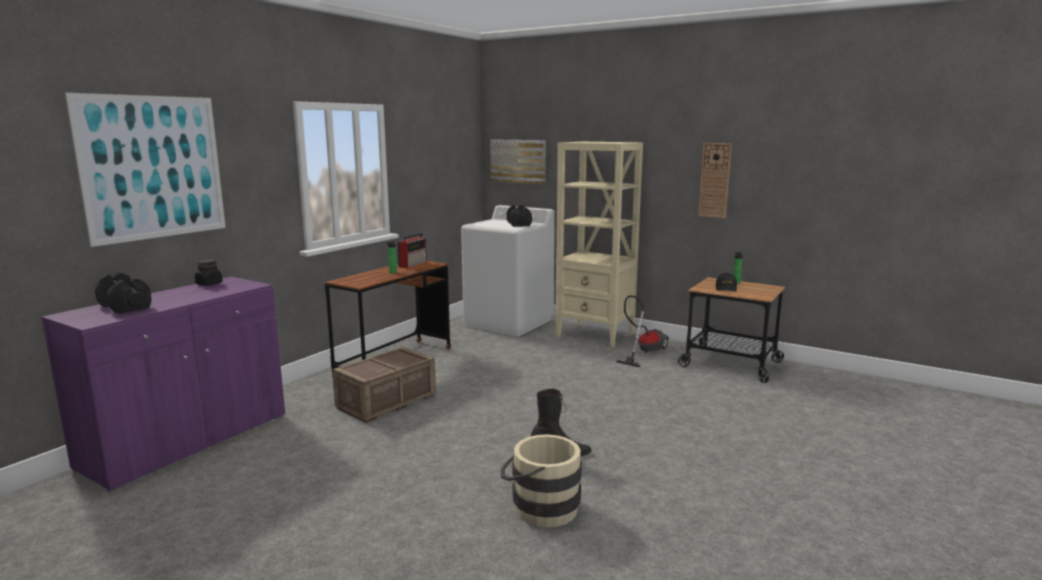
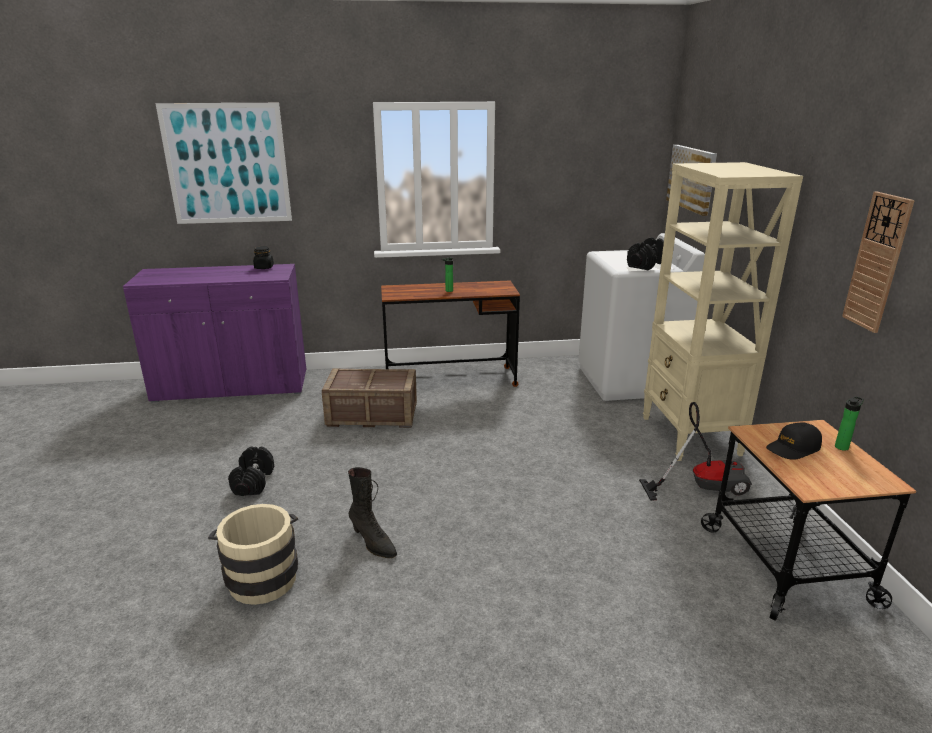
camera: 50 degrees right, 10 degrees up
(124, 307) = (182, 274): black dumbbell -> black dumbbell (253, 482)
(413, 264) = (490, 286): radio -> none

